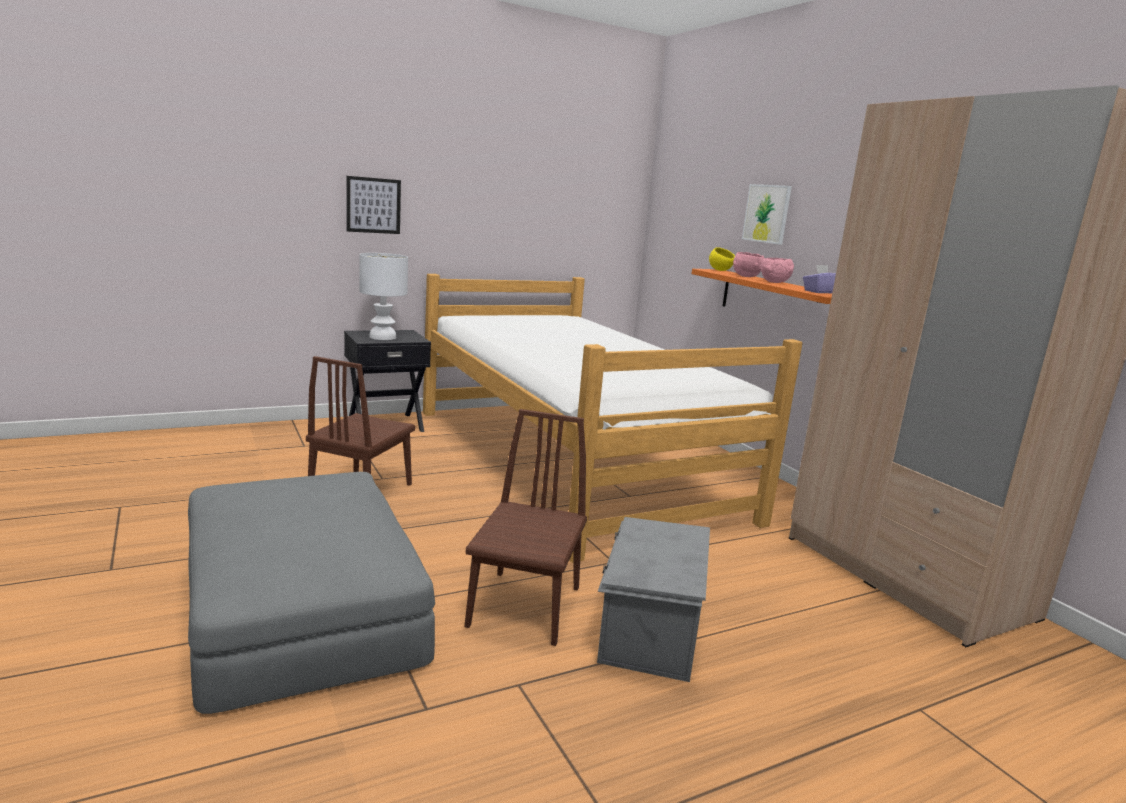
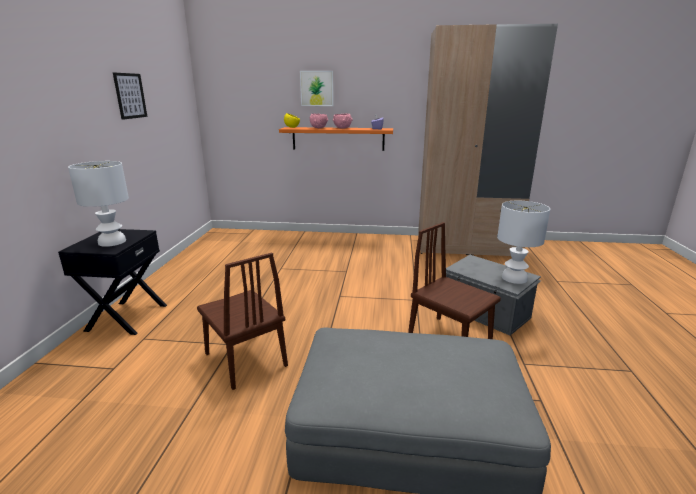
camera: 55 degrees left, 5 degrees up
(373, 205) = (42, 116): picture -> picture (130, 96)
(570, 461) = (283, 271): bed -> none
(658, 572) = (513, 278): none -> white table lamp

